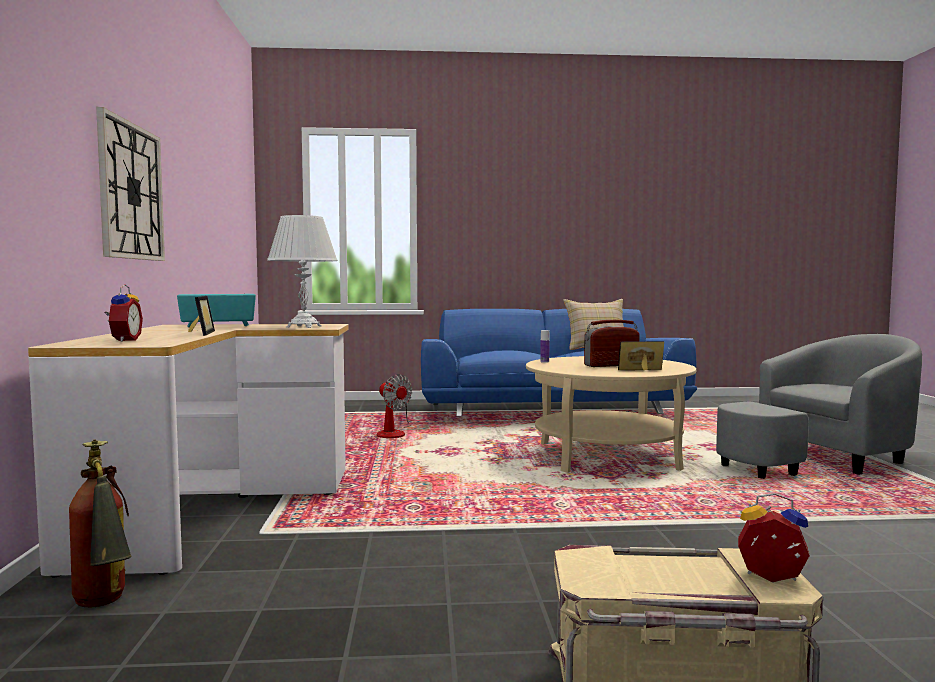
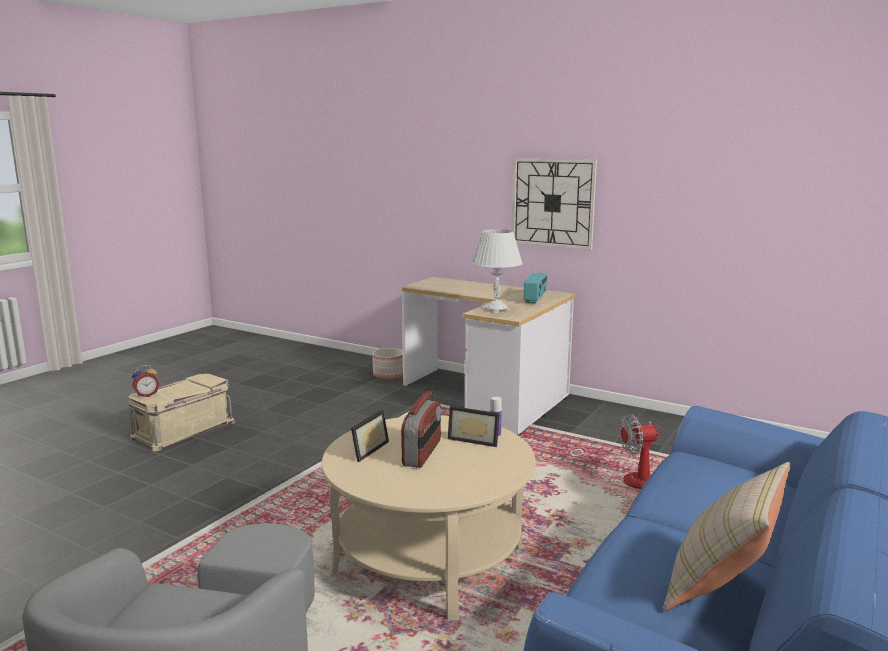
camera: 125 degrees right, 10 degrees up
(104, 606) = (389, 375): fire extinguisher -> planter
(123, 340) = (445, 284): alarm clock -> none
(199, 333) = (470, 293): picture frame -> picture frame (474, 439)

